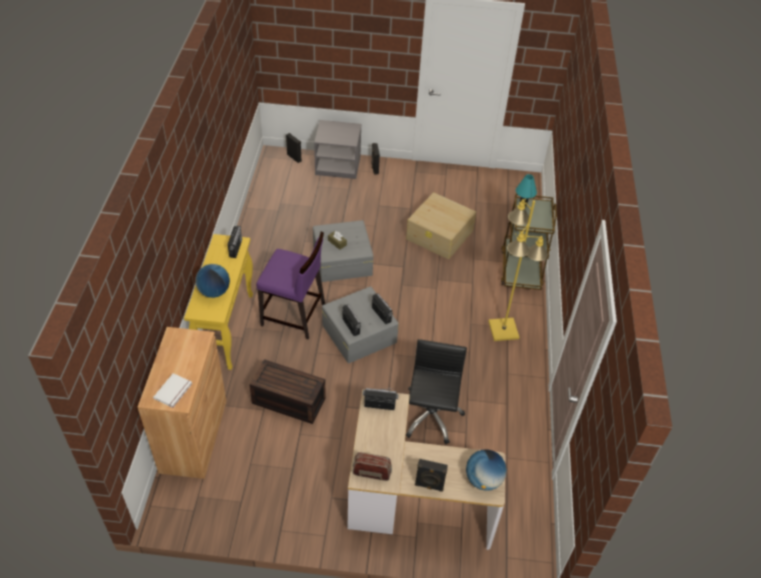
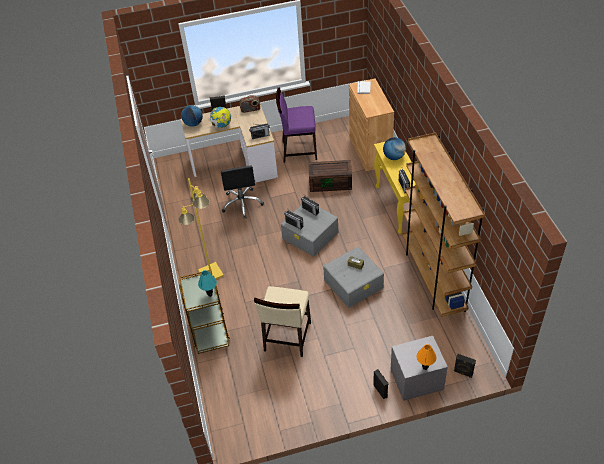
camera: 165 degrees right, 0 degrees up
(254, 236) = (433, 278): none -> brown bookcase
(294, 316) = (361, 230): purple chair -> purple chair (299, 150)
(339, 124) = (424, 368): none -> orange table lamp
(435, 454) = (221, 125): none -> globe
(440, 235) = (287, 337): beige storage box -> beige chair

